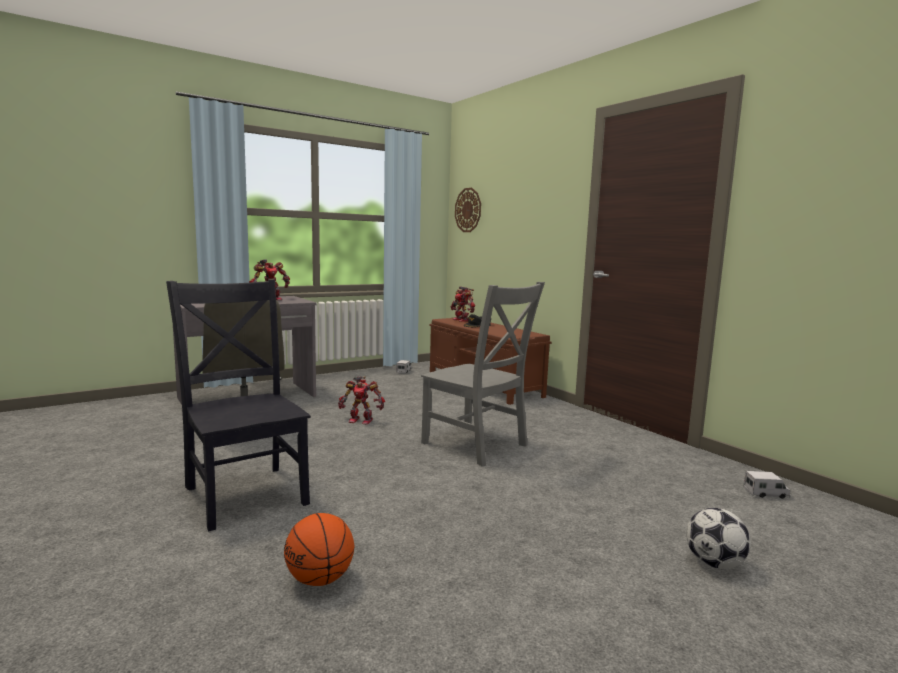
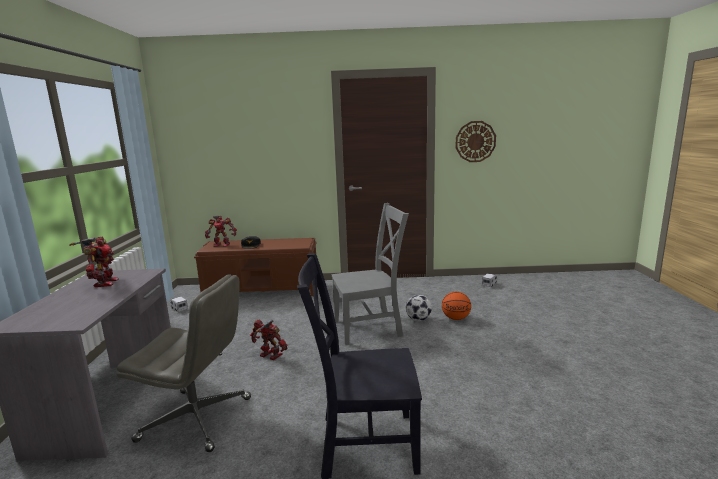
camera: 55 degrees left, 5 degrees up
(320, 579) = (514, 431): basketball -> basketball (456, 318)
(361, 420) = (270, 356): toy robot -> toy robot turned 105 degrees counterclockwise
(468, 210) = (189, 145): wall clock -> wall clock (475, 141)
(714, 564) = (541, 318): football -> football (418, 319)

